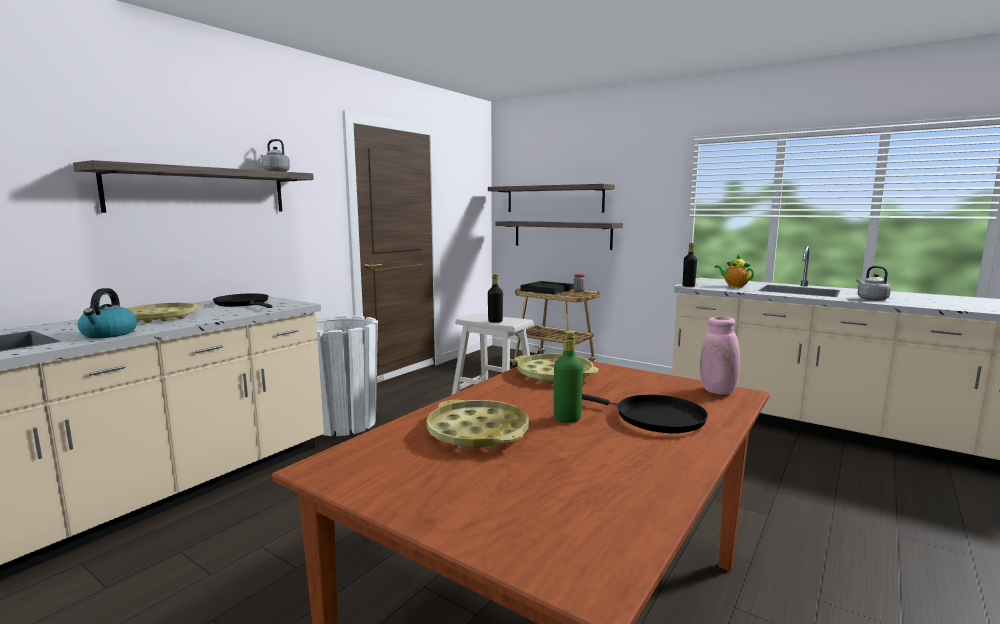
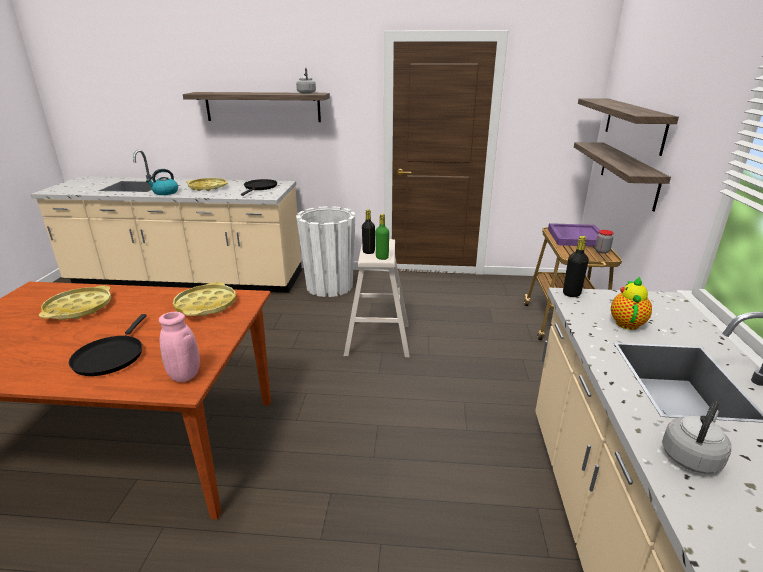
camera: 60 degrees right, 15 degrees up
(546, 290) = (575, 237): black tray -> purple tray
(567, 419) = (105, 327): green bottle -> green bottle (382, 257)

